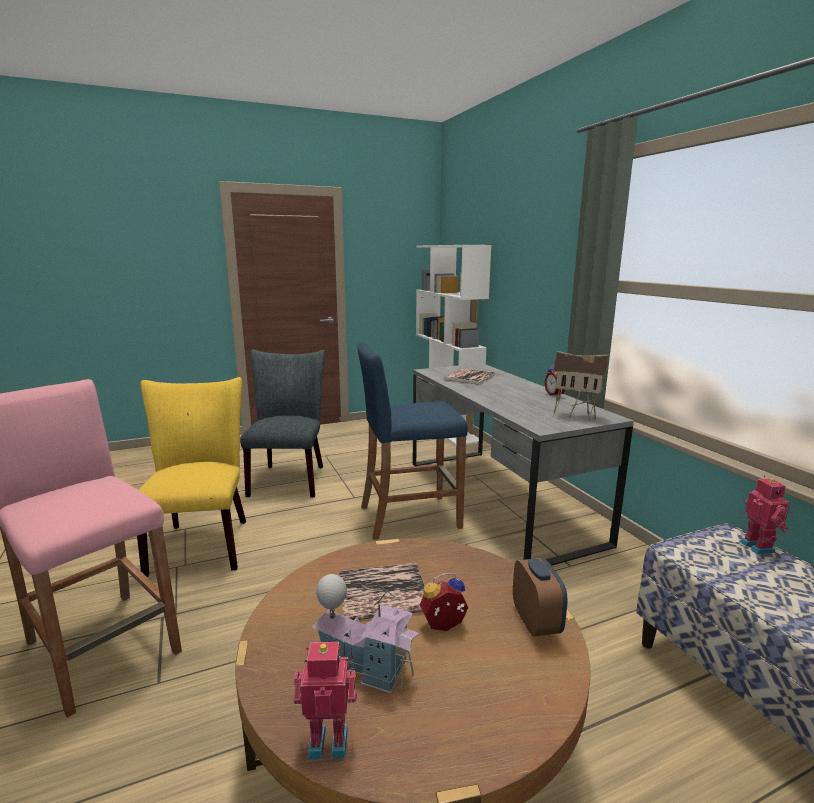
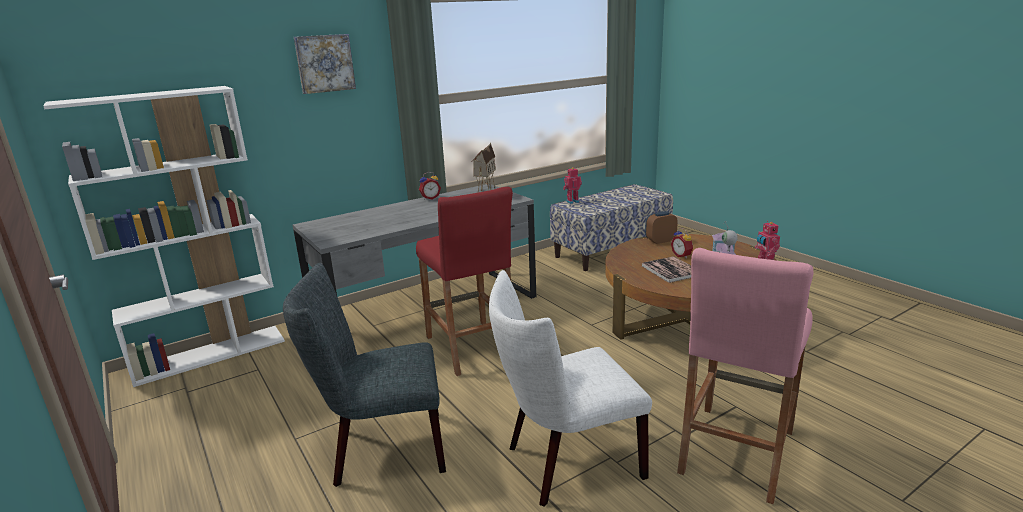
camera: 100 degrees left, 5 degrees up
(202, 542) = (566, 463): yellow chair -> white chair
(410, 517) = (470, 347): blue stool -> red stool
(470, 377) = (366, 224): book -> none
(547, 231) = (324, 63): none -> picture

